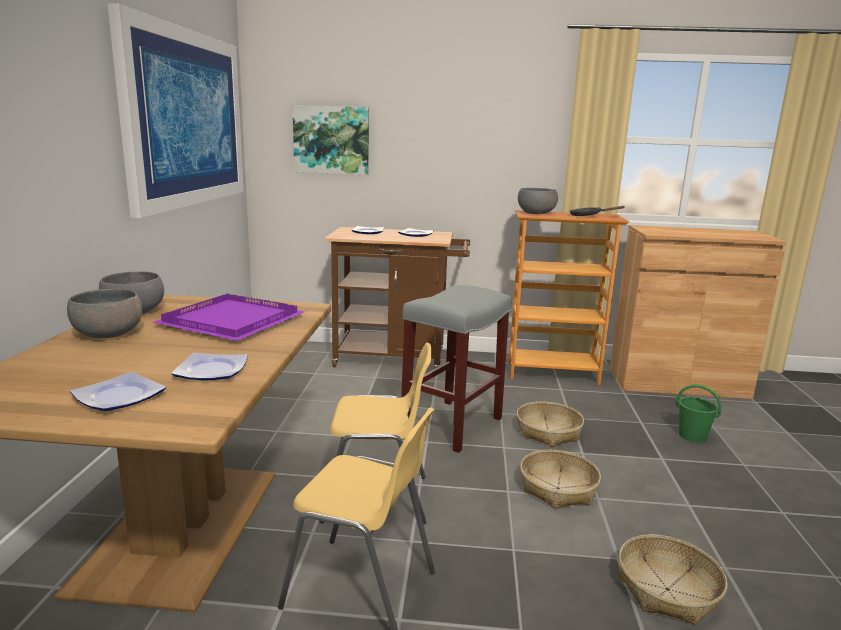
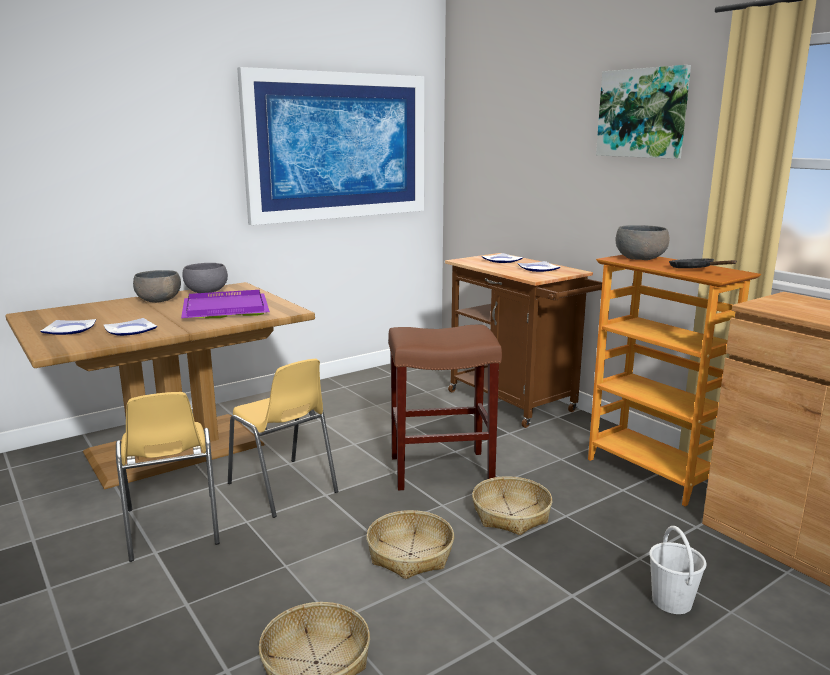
camera: 50 degrees right, 0 degrees up
(331, 140) = (500, 162): picture -> picture (642, 113)
(452, 424) = (442, 469): grey stool -> brown stool
(693, 436) = (672, 602): green bucket -> white bucket

